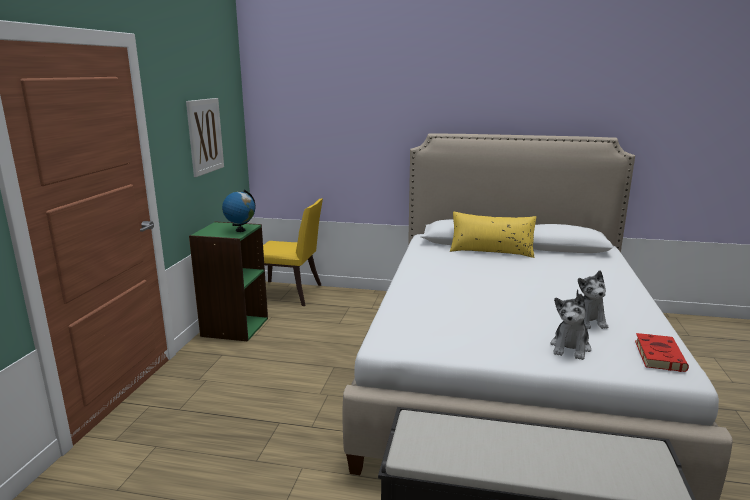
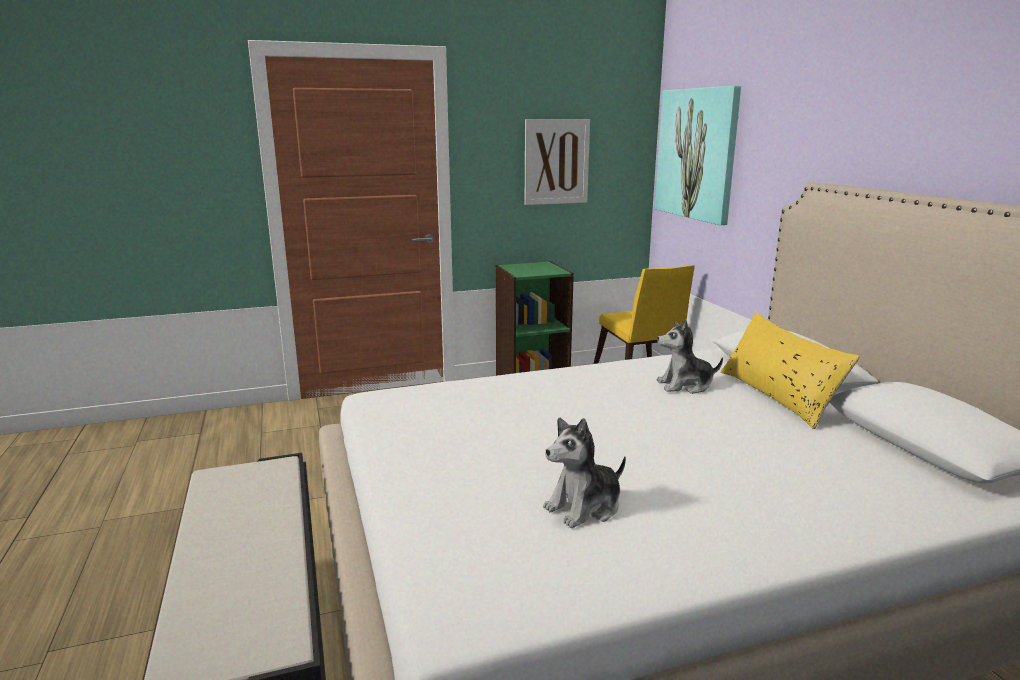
camera: 60 degrees right, 0 degrees up
(240, 230) = (539, 272): globe -> none
(300, 120) = (697, 154): none -> picture
(570, 348) = (461, 504): plush toy -> plush toy (685, 385)
(658, 355) = (506, 588): red book -> none

